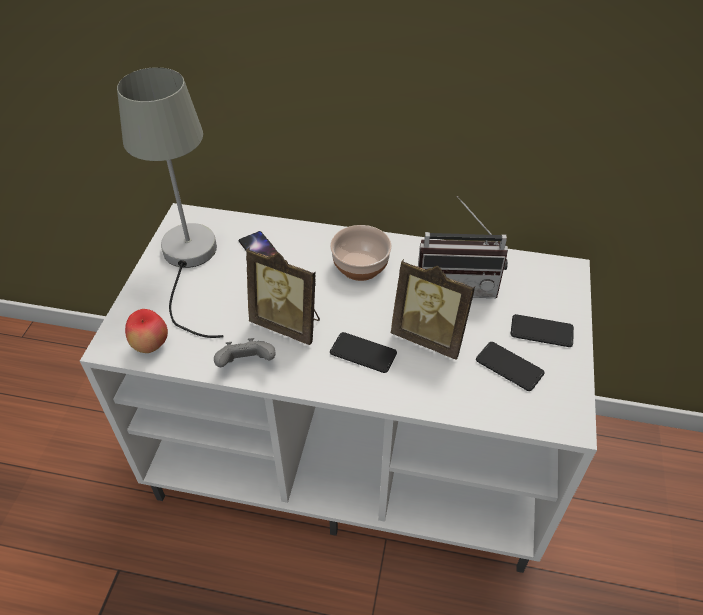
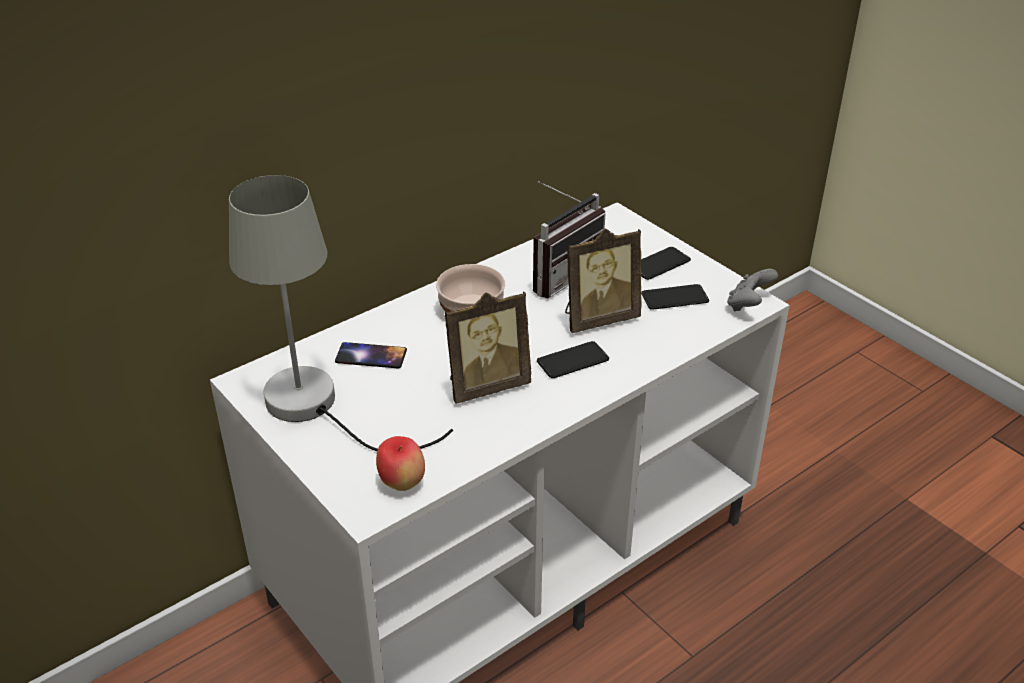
camera: 50 degrees left, 10 degrees down
(247, 364) = (503, 432): grey game controller -> grey game controller (748, 305)

